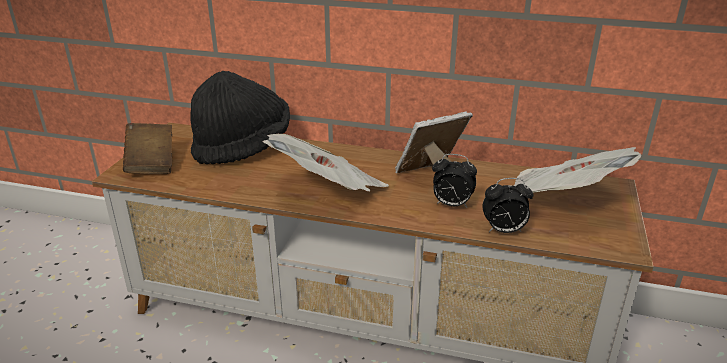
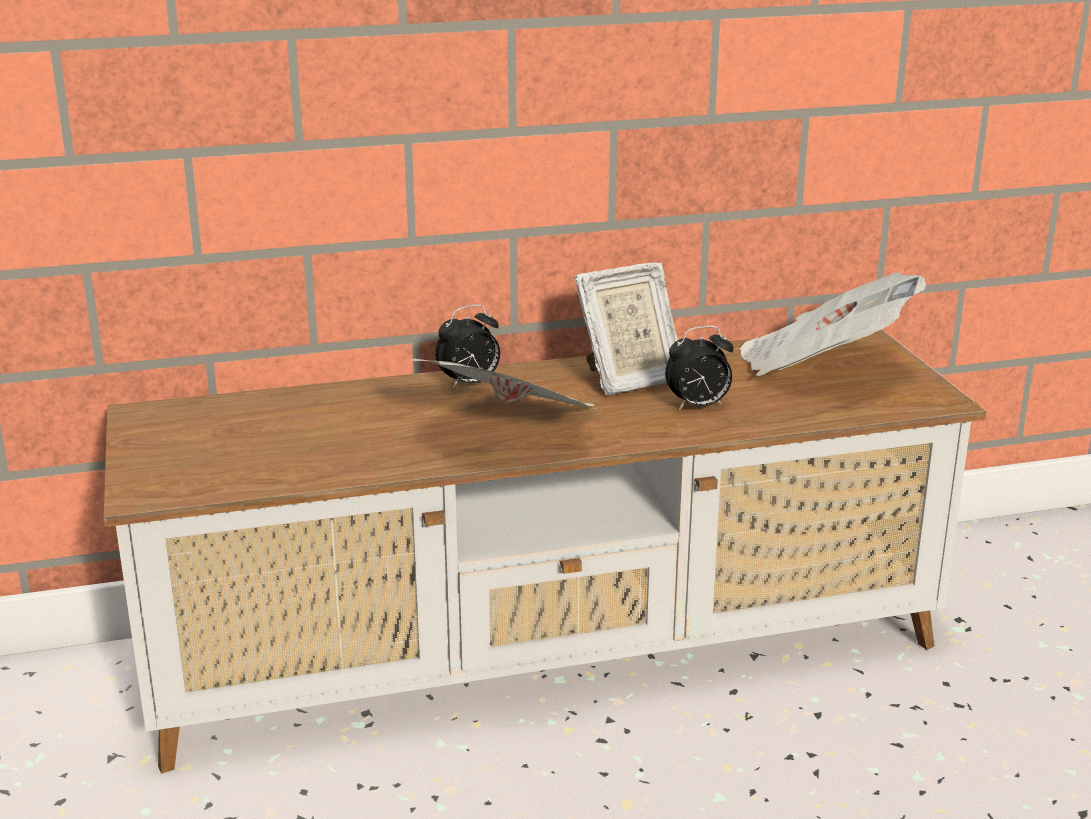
camera: 30 degrees left, 5 degrees down
(151, 163) = (174, 467): brown book -> none
(243, 147) = (299, 409): black hat -> none
(430, 175) = (629, 380): picture frame -> picture frame turned 150 degrees counterclockwise
(503, 231) = (793, 418): alarm clock -> alarm clock (469, 384)

